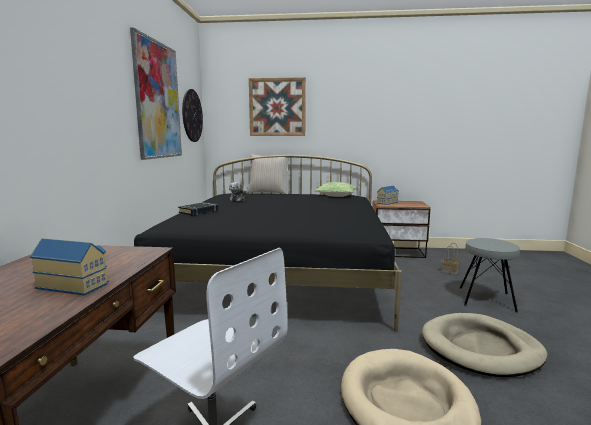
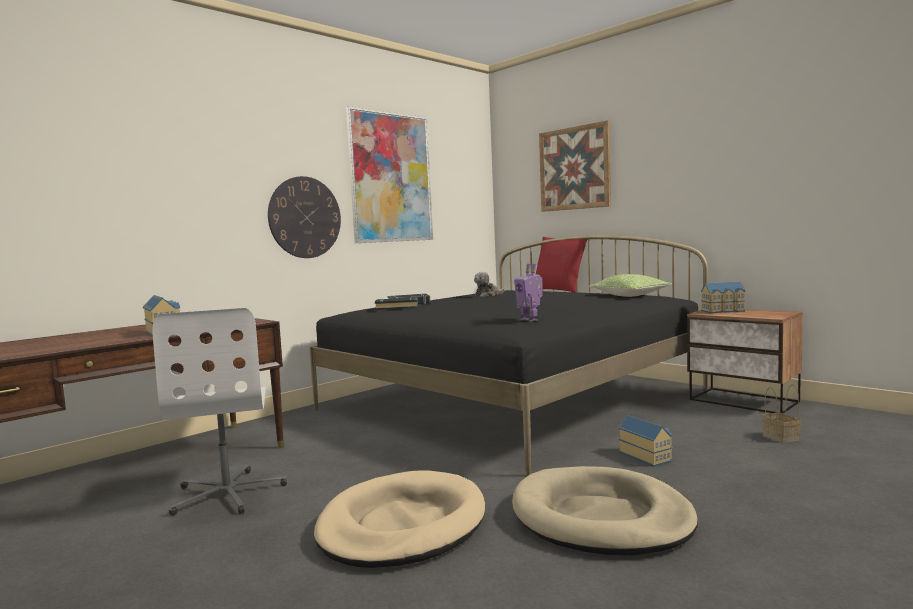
camera: 40 degrees right, 5 degrees down
(192, 115) = (464, 190): wall clock -> wall clock (305, 217)
(206, 217) = (396, 307): none -> black book
(268, 192) = (559, 290): beige pillow -> red pillow
(357, 222) = (530, 320): none -> toy robot
(422, 298) = (646, 456): none -> toy house
(486, 299) = (758, 479): grey stool -> none

